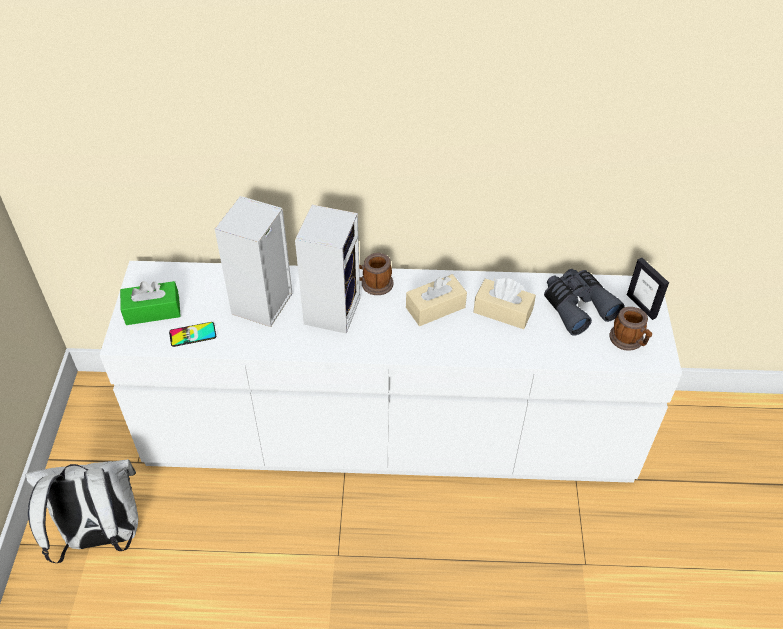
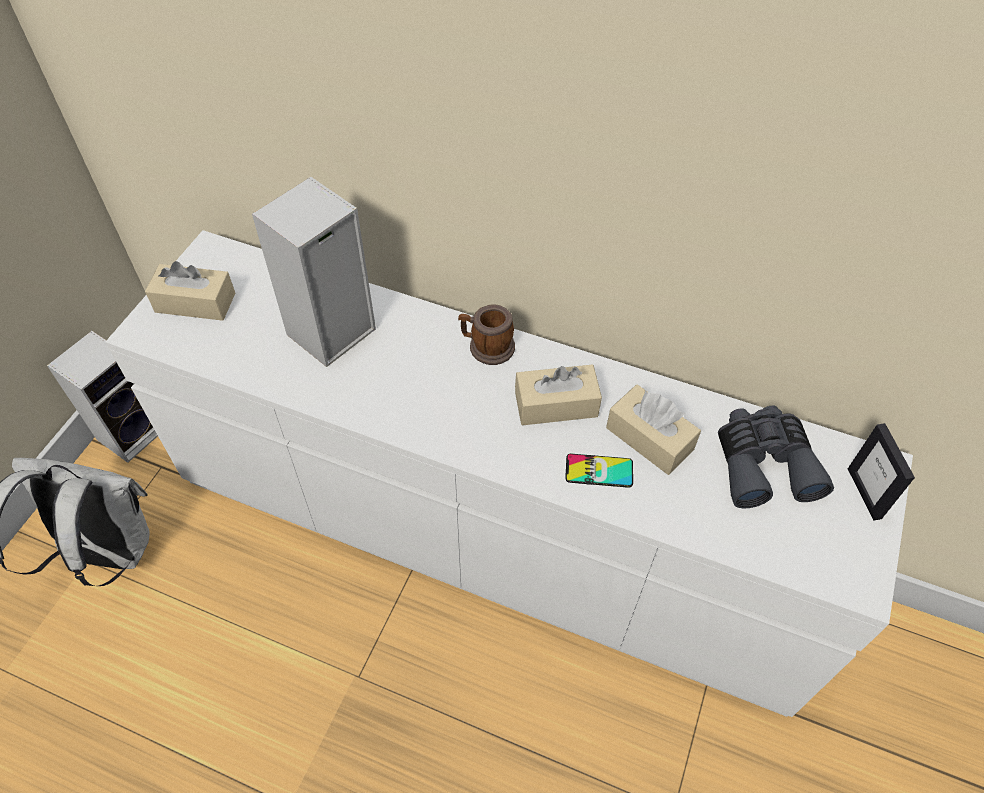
camera: 20 degrees right, 5 degrees up
(152, 311) = (195, 302): green tissue box -> beige tissue box
(192, 334) = (226, 348): phone -> phone (599, 471)
(331, 309) = (416, 365): speaker -> speaker (132, 432)
(629, 340) = (823, 542): mug -> none

